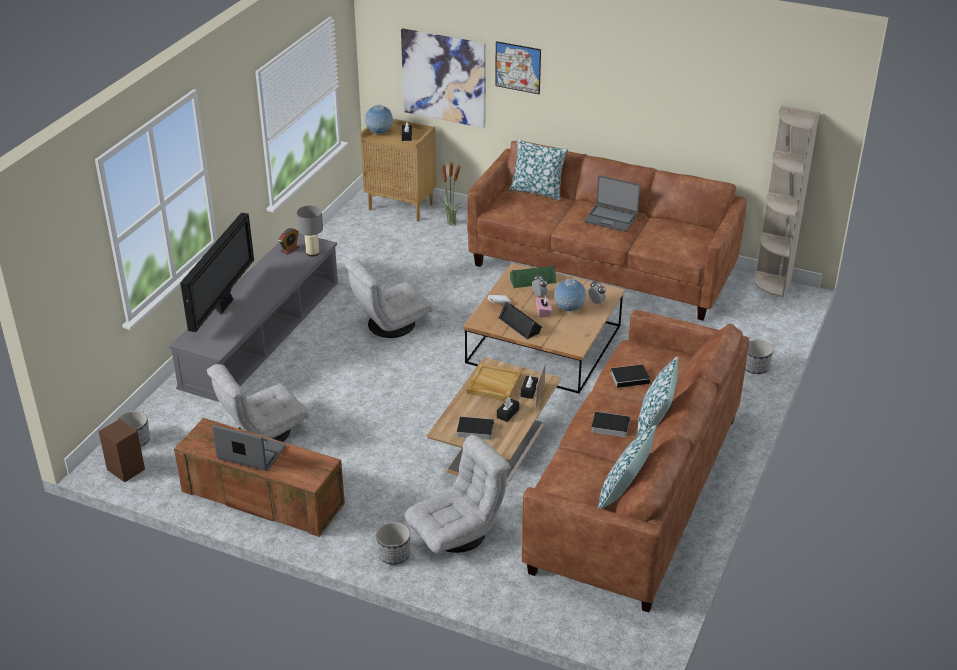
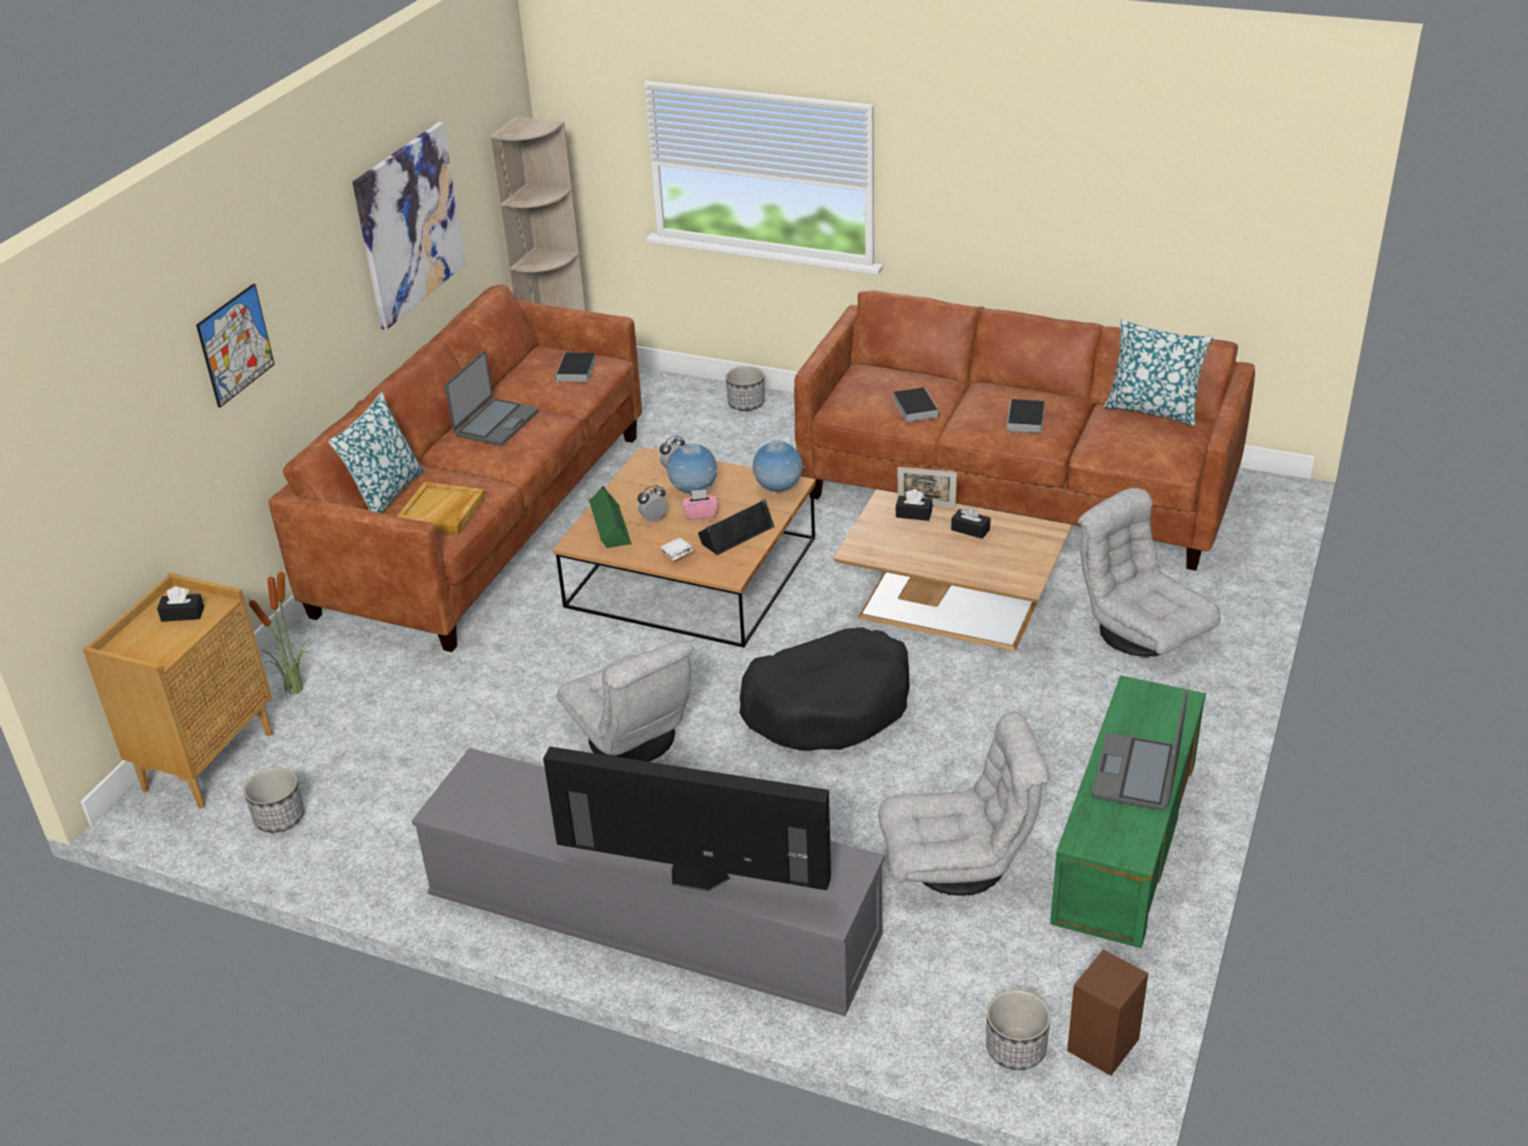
camera: 90 degrees left, 0 degrees up
(261, 498) = (1128, 842): brown bench -> green bench
(264, 431) = (957, 864): grey armchair -> grey armchair turned 60 degrees counterclockwise
(290, 249) = (488, 811): alarm clock -> none
(312, 253) = (507, 776): grey table lamp -> none
(379, 133) = (152, 651): globe -> globe (778, 490)
(394, 554) = (1204, 686): planter -> planter (280, 817)
(404, 392) = (828, 706): none -> black dog bed
(444, 77) = (147, 468): picture -> picture (409, 224)
(474, 430) = (1015, 557): book -> book (576, 371)
(493, 385) = (904, 545): beige tray -> beige tray (442, 511)
(655, 424) = (1012, 389): pillow -> none

